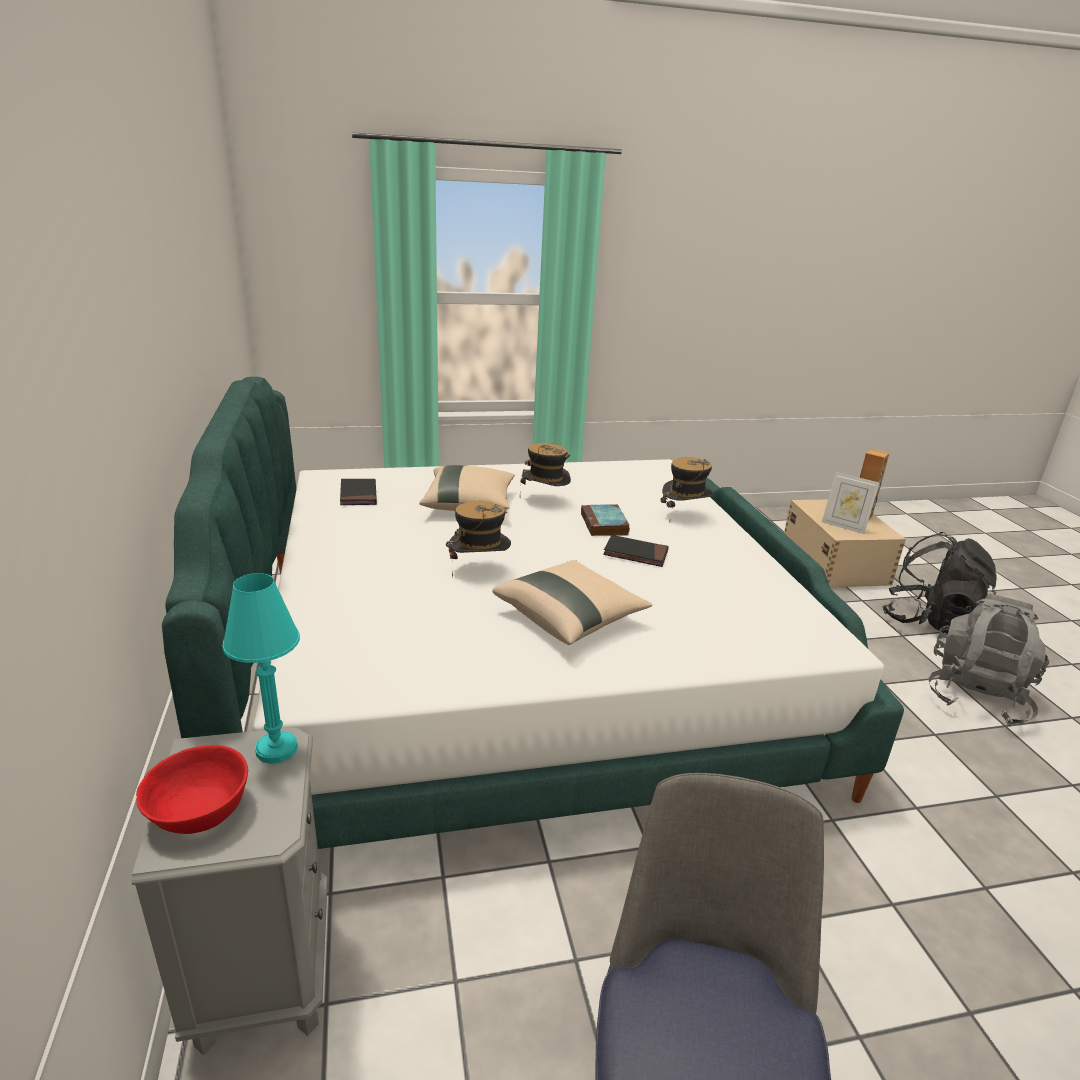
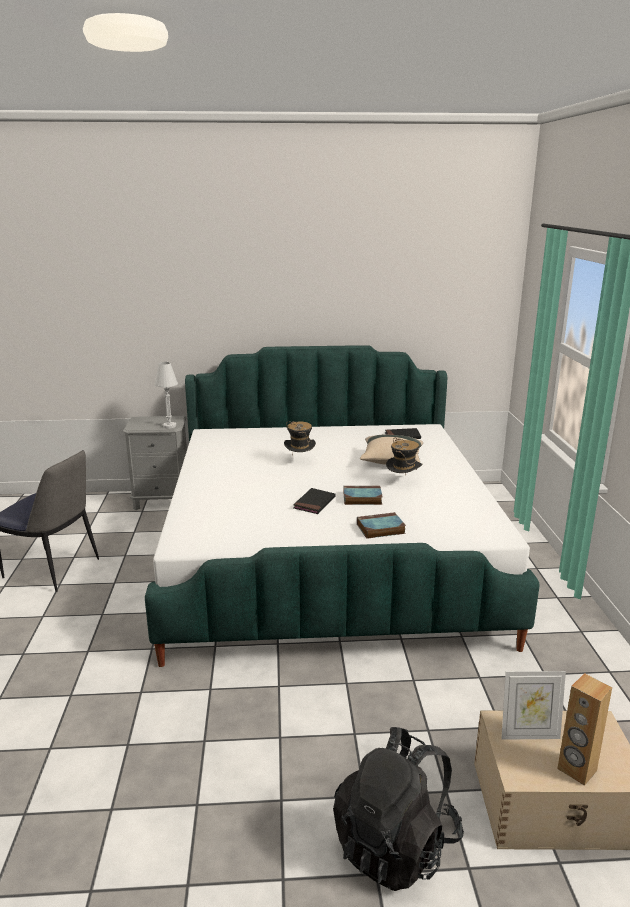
camera: 100 degrees right, 5 degrees down
(199, 811) = (148, 420): red bowl -> none
(276, 749) = (169, 426): turquoise table lamp -> white table lamp
(570, 618) = (241, 478): beige pillow -> none
(683, 516) = (380, 529): hat -> book
(843, 526) = (529, 734): picture frame -> picture frame turned 135 degrees counterclockwise
(976, 695) = (245, 807): grey backpack -> none

